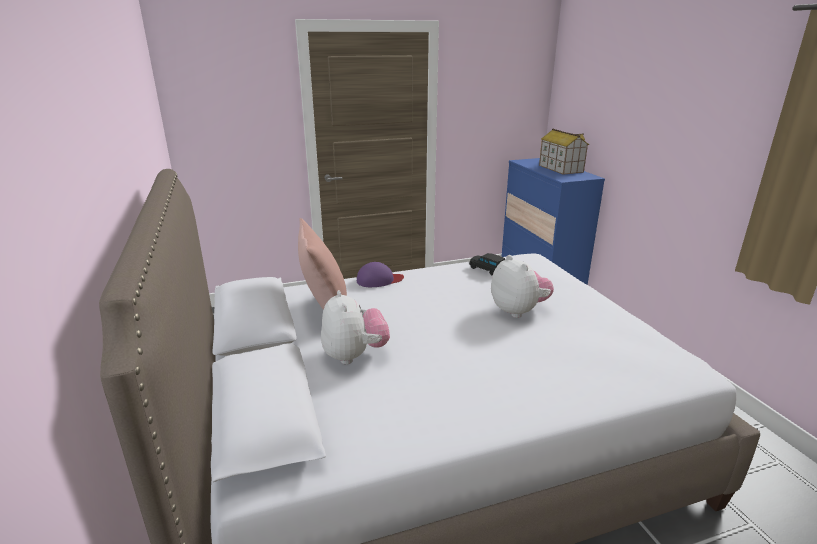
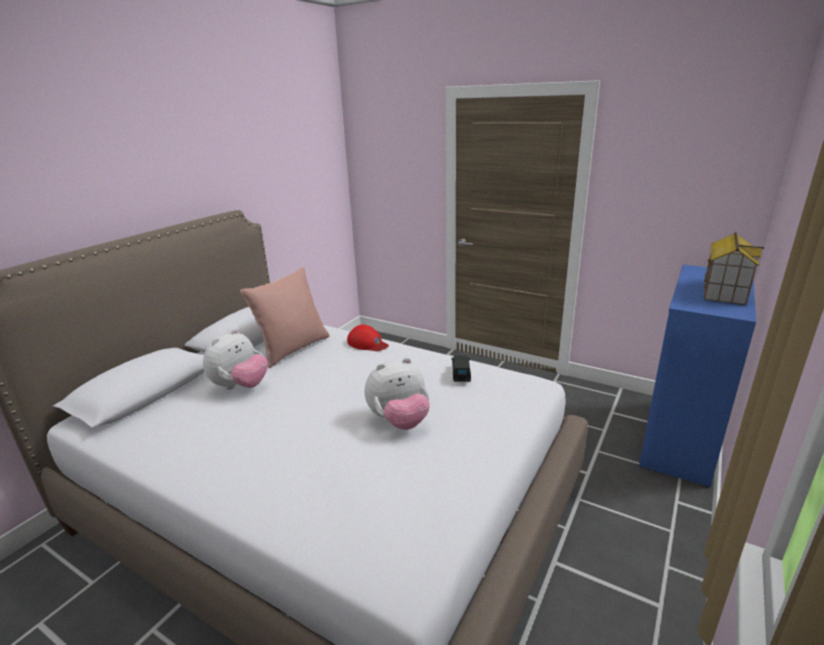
camera: 50 degrees right, 0 degrees up
(379, 280) = (367, 343): purple cap -> red cap
(519, 311) = (399, 421): plush toy -> plush toy turned 45 degrees clockwise

